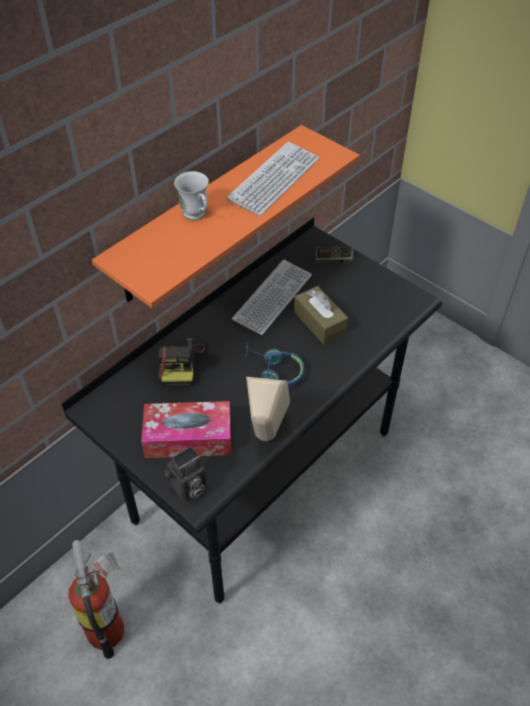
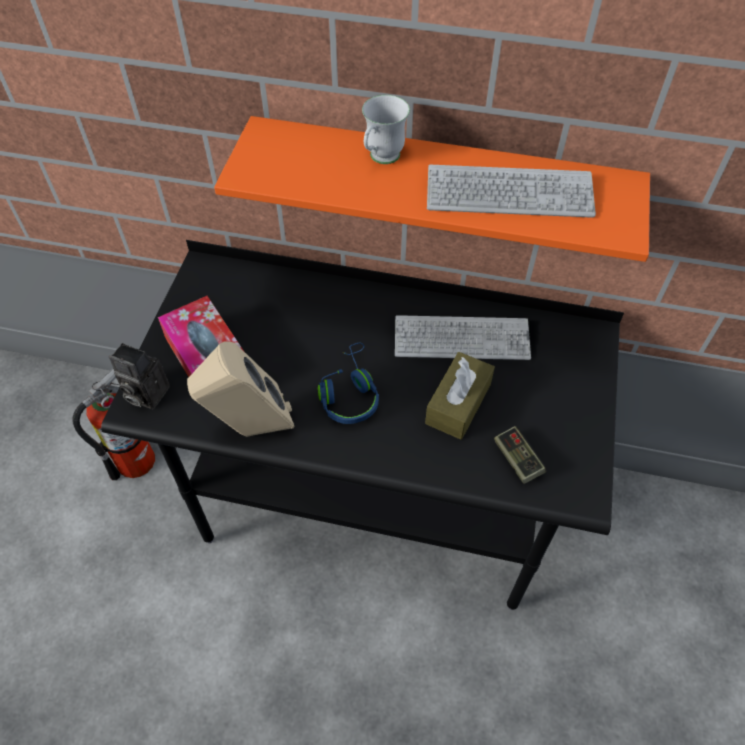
camera: 60 degrees right, 5 degrees up
(180, 364) = (304, 305): camera -> none
(333, 259) = (577, 370): game controller -> game controller (517, 459)

